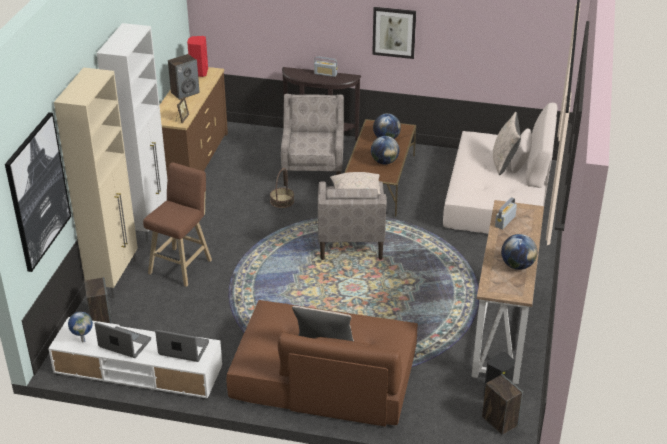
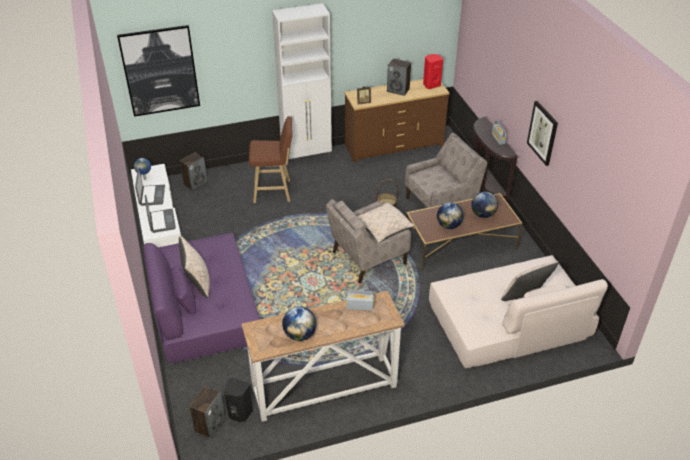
camera: 60 degrees right, 5 degrees up
(114, 276) = (241, 169): beige cabinet -> none
(324, 376) = (204, 305): brown sofa -> purple sofa

